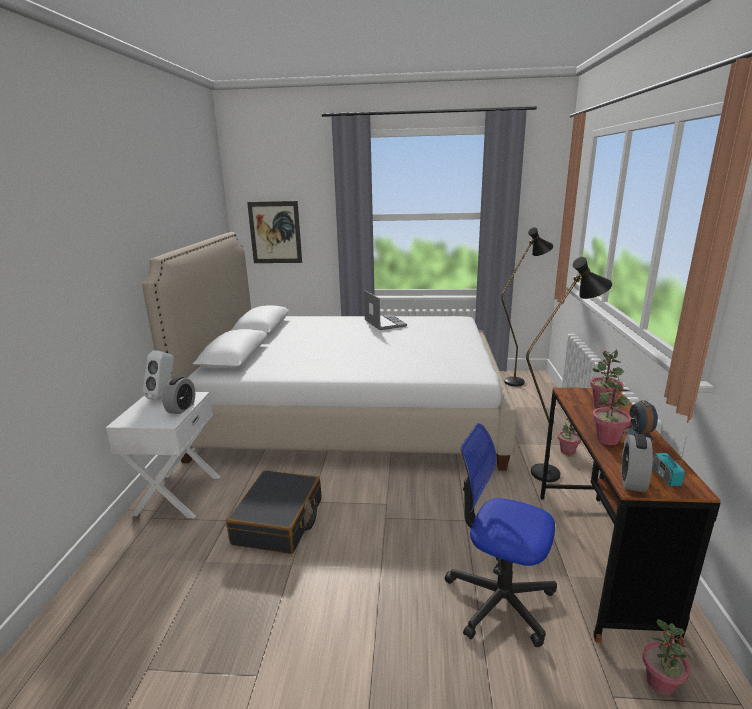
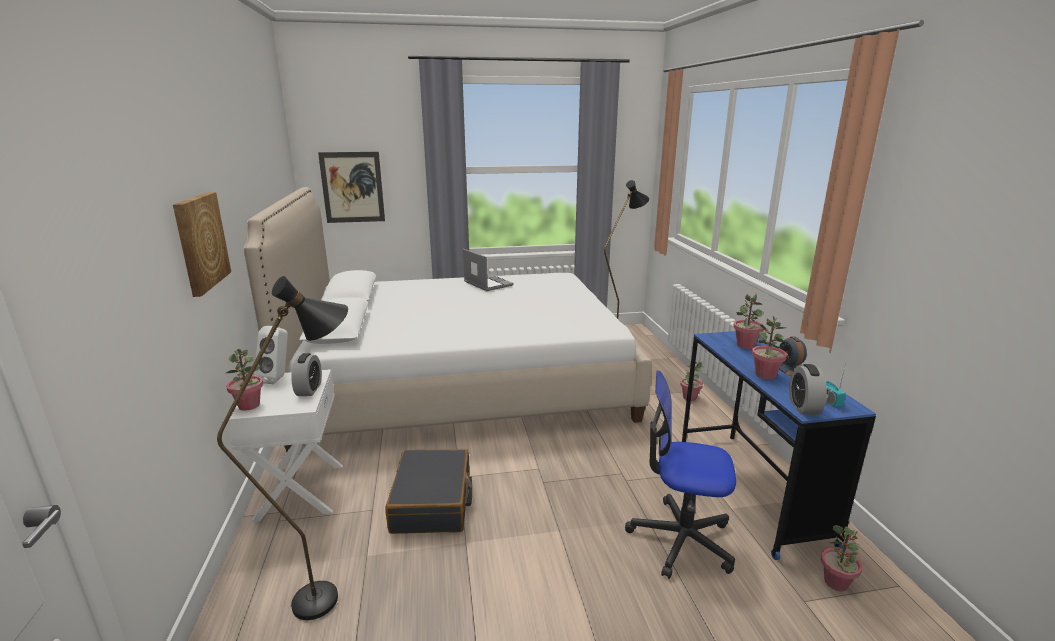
camera: 15 degrees left, 0 degrees up
(94, 277) = (200, 242): none -> picture
(129, 417) = (249, 405): none -> potted plant
(554, 471) = (684, 417): black floor lamp -> black floor lamp (332, 593)
(597, 558) = (750, 489): brown desk -> blue desk

